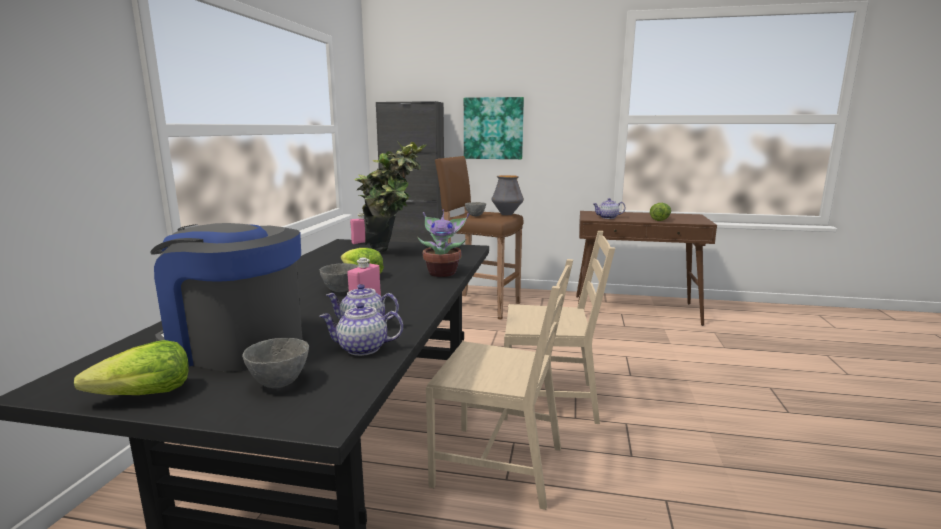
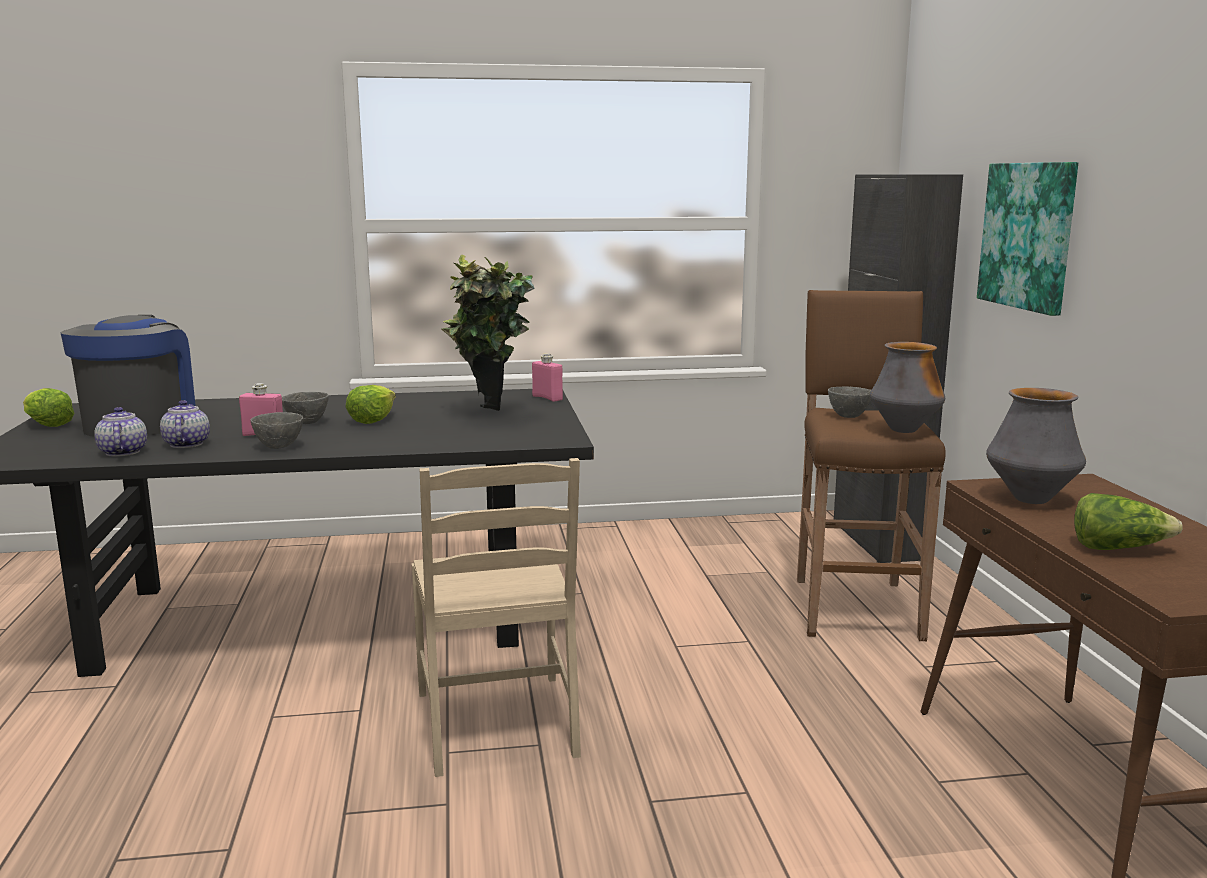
camera: 70 degrees right, 0 degrees up
(278, 382) = (55, 444): grey bowl -> grey bowl (279, 446)
(443, 273) = (400, 444): potted plant -> none
(500, 465) = (302, 708): beige chair -> none
(608, 217) = (1030, 499): teapot -> vase

